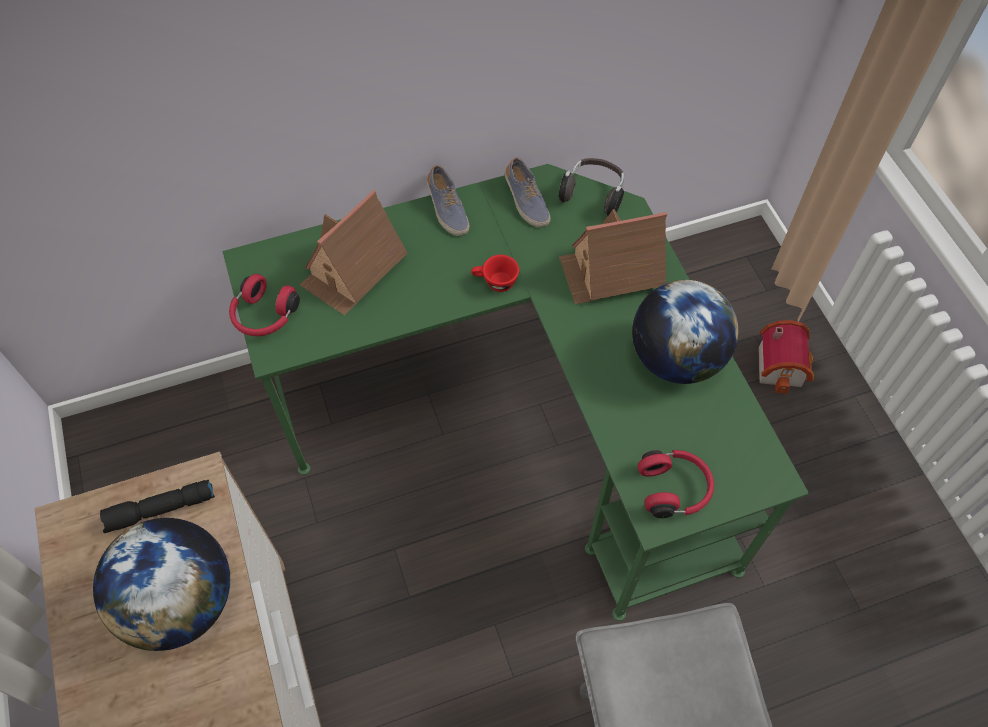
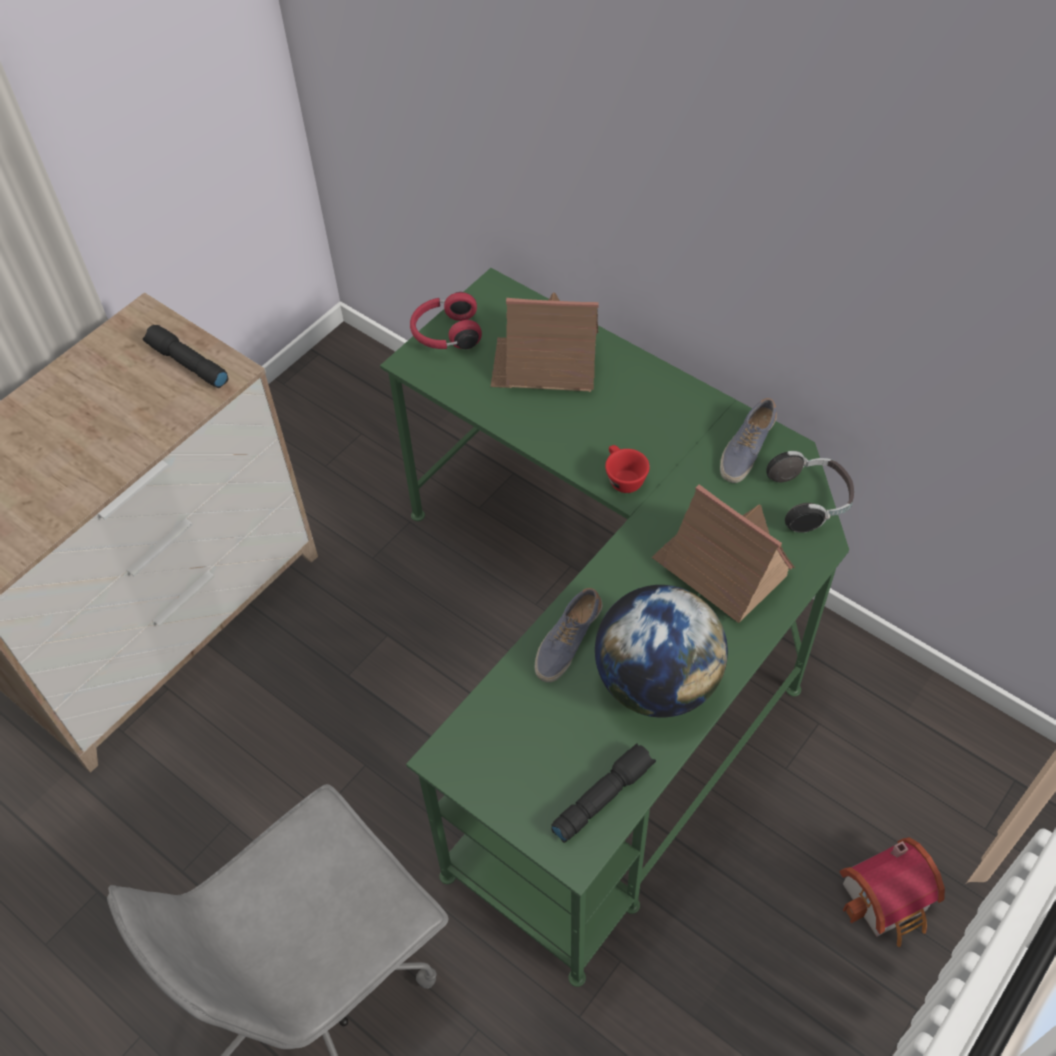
camera: 60 degrees right, 5 degrees down
(181, 601) = (118, 424): globe -> none
(446, 209) = (677, 393): shoe -> shoe (567, 642)
(674, 489) = (494, 757): red headphones -> none
(743, 439) = (602, 796): none -> black flashlight

